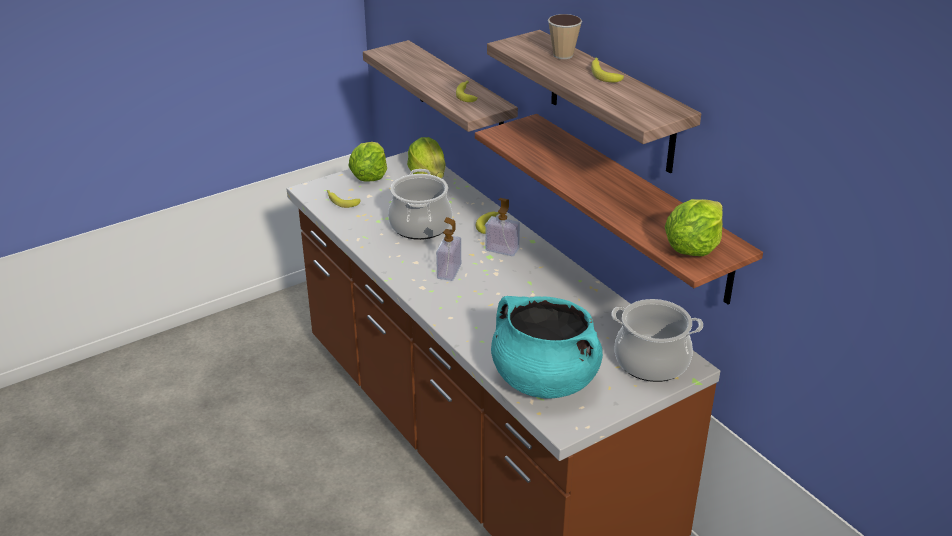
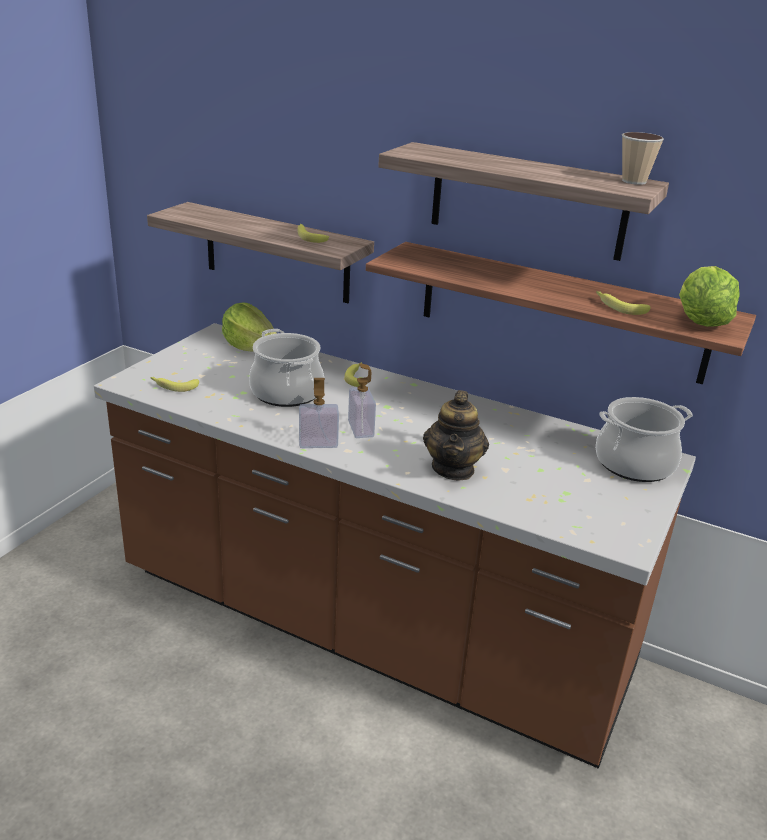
camera: 30 degrees left, 5 degrees down
(369, 176) = (184, 358): lettuce -> none
(489, 324) = (453, 469): none -> teapot
(502, 249) = (393, 397): soap dispenser -> soap dispenser (318, 443)
(544, 380) = (562, 507): turquoise cooking pot -> none
(563, 55) = (471, 156): cup -> cup (634, 181)
(604, 73) = (533, 165): banana -> banana (619, 307)

